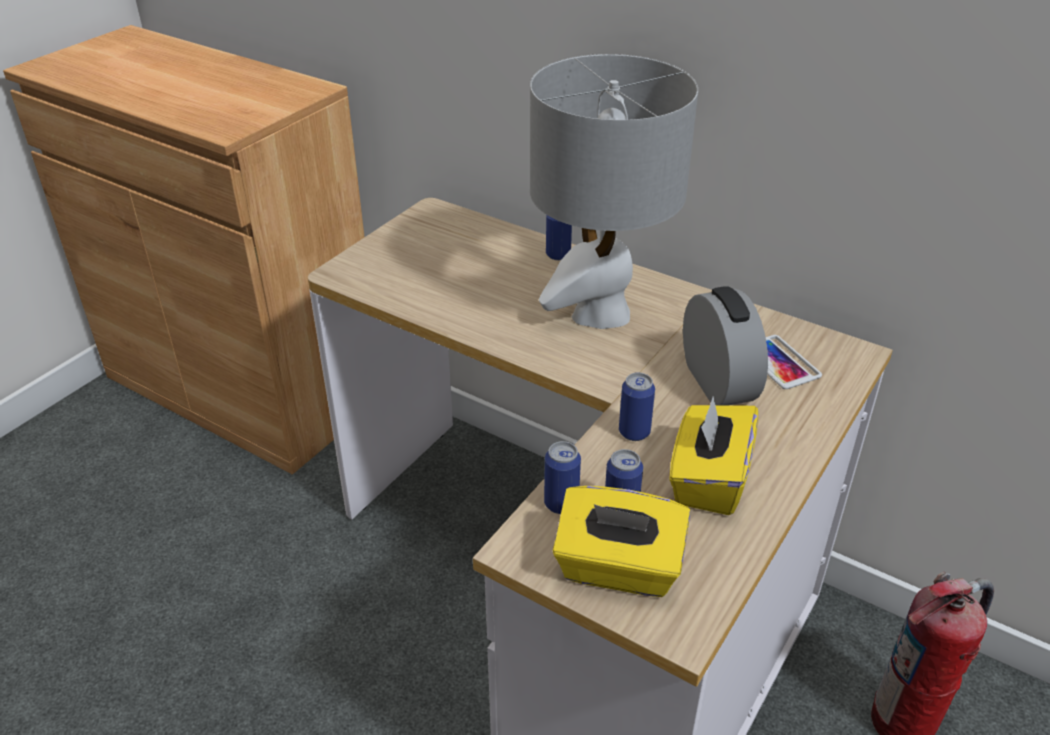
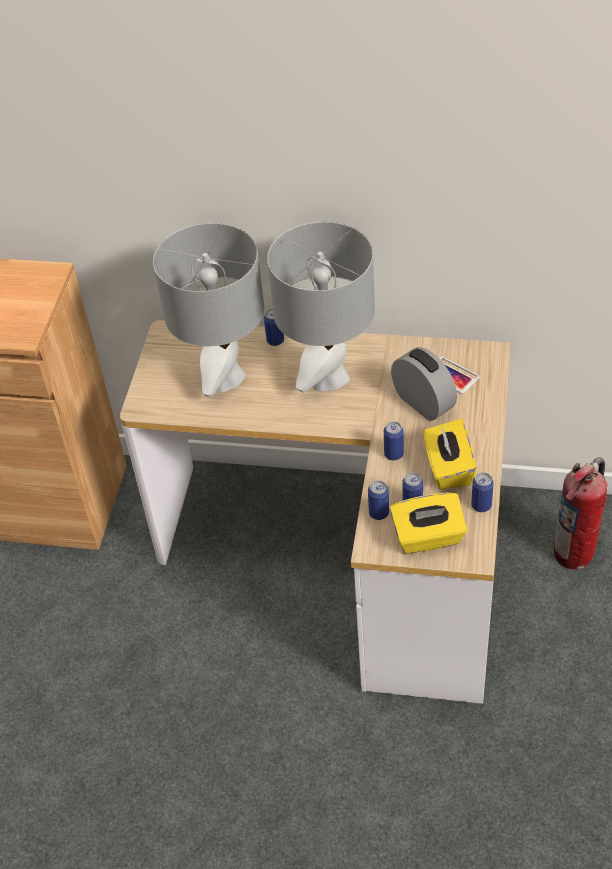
camera: 20 degrees left, 10 degrees up
(465, 274) = (224, 378): none -> grey table lamp
(734, 553) = (481, 505): none -> can

